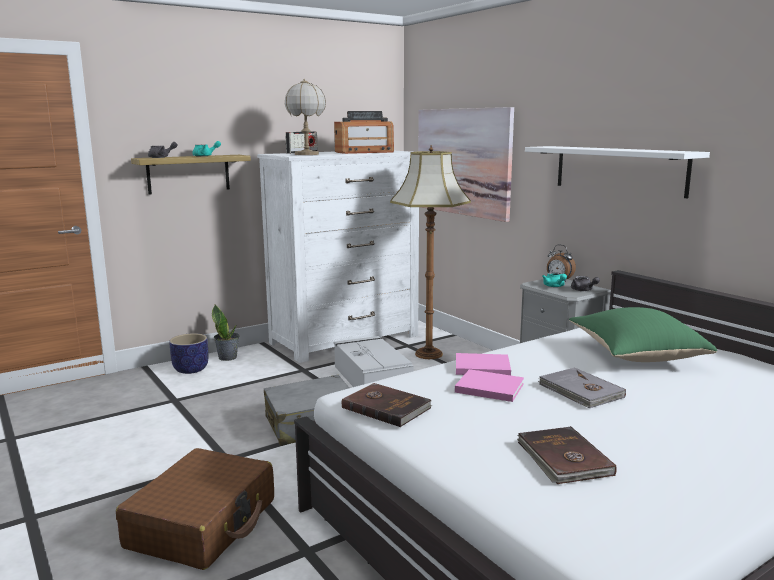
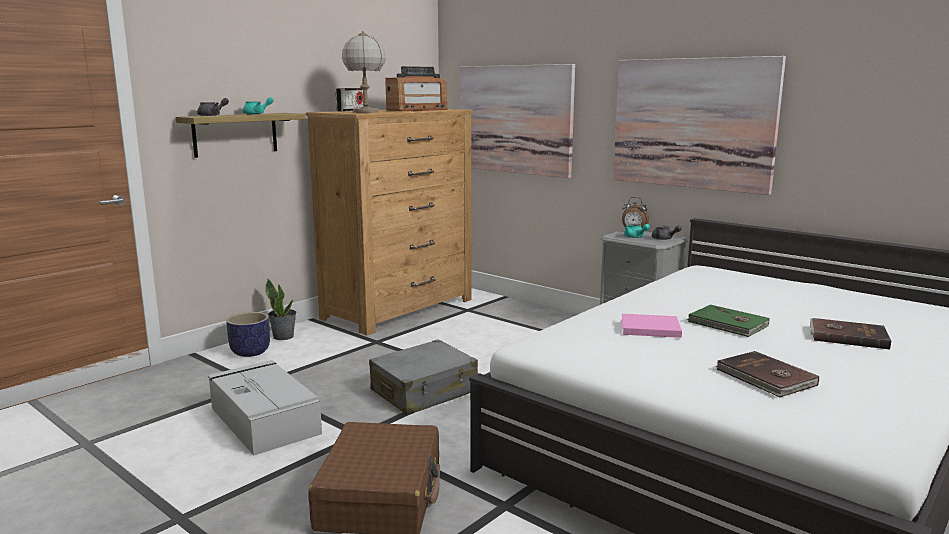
camera: 15 degrees left, 0 degrees up
(345, 339) = (399, 309): white dresser -> brown dresser
(371, 377) = (453, 342): grey storage box -> grey storage box (264, 419)
(386, 407) = (574, 352): brown book -> brown book (847, 336)
(428, 354) = (494, 316): floor lamp -> none
(480, 367) = (622, 312): pink book -> none
(580, 391) = (728, 324): grey book -> green book
(619, 170) = (692, 123): white shelf -> picture
(635, 355) = (743, 292): green pillow -> none

